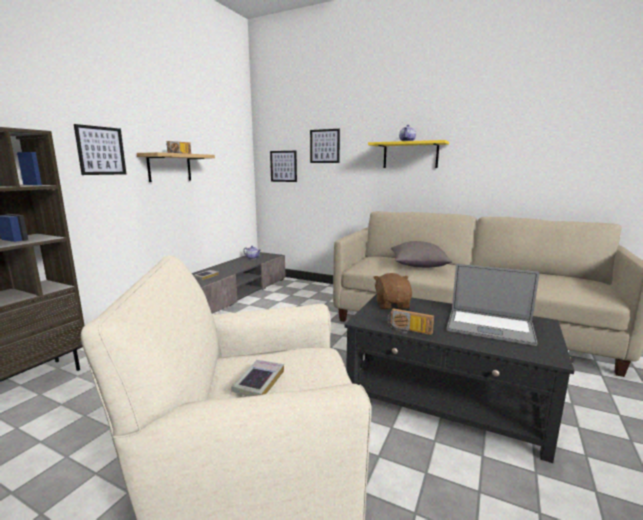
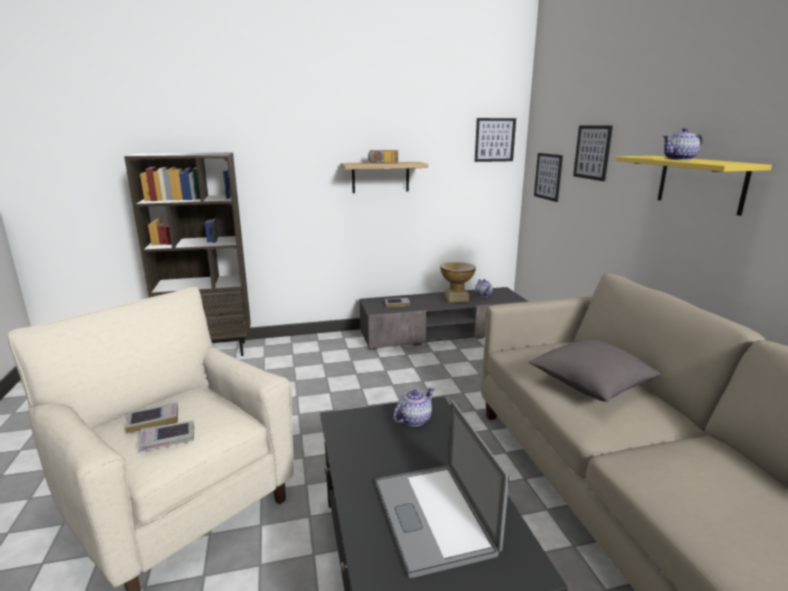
camera: 50 degrees right, 5 degrees up
(101, 151) = (302, 163): picture -> picture (494, 140)
(240, 263) = (456, 298): none -> vase
(307, 380) = (168, 439): none -> book
(392, 305) = (413, 419): brown plush toy -> teapot
(408, 331) = (344, 456): radio -> none

